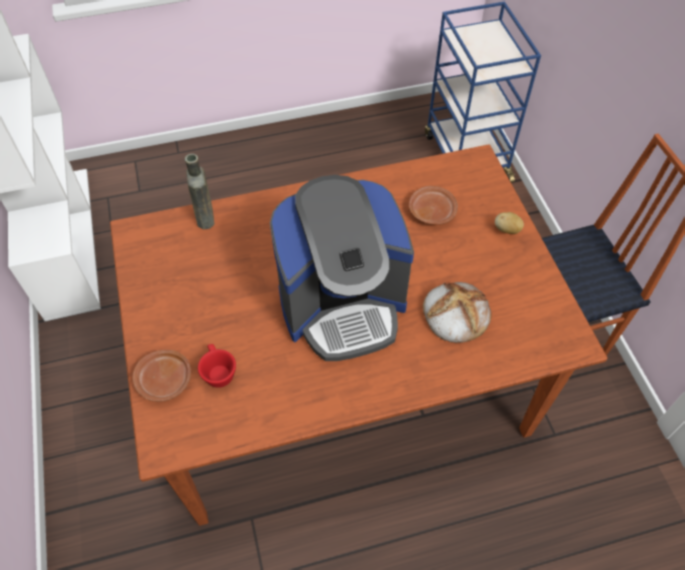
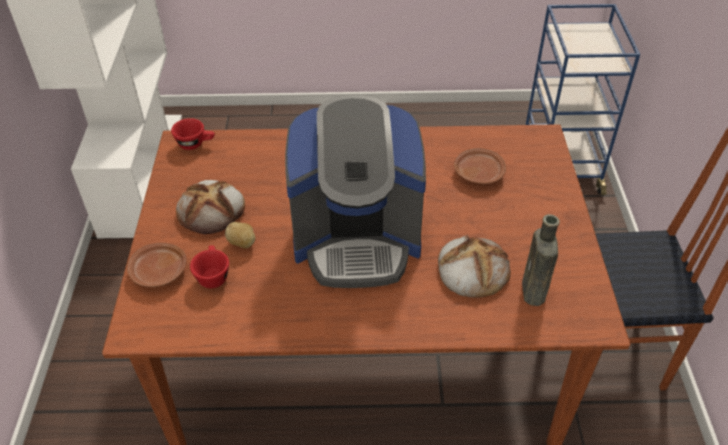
camera: 15 degrees right, 10 degrees down
(149, 230) = (195, 144): none -> red cup
(192, 302) = (212, 210): none -> bread
(205, 219) = (251, 143): brown bottle -> brown bottle (533, 293)
(506, 230) = (553, 203): potato -> potato (242, 243)

